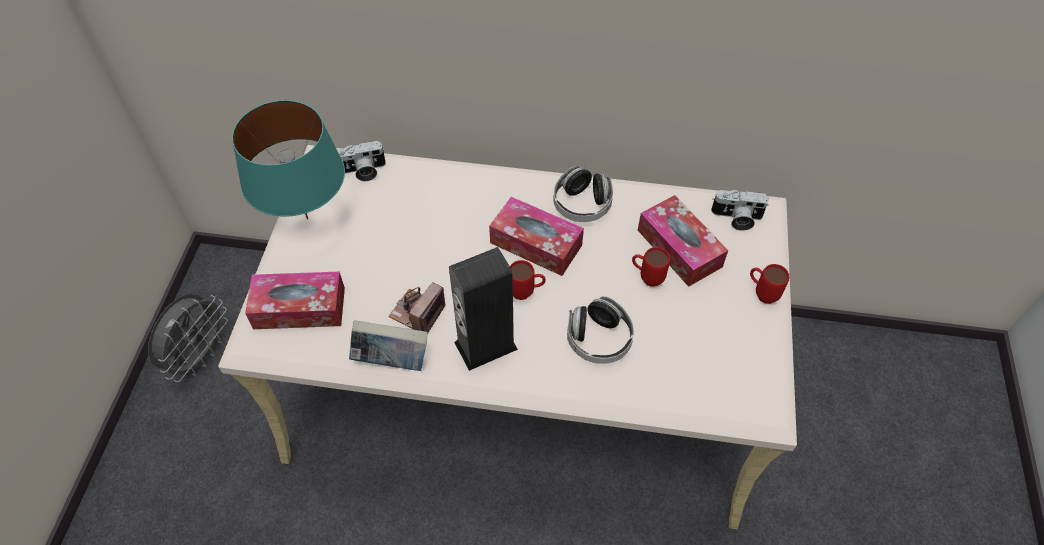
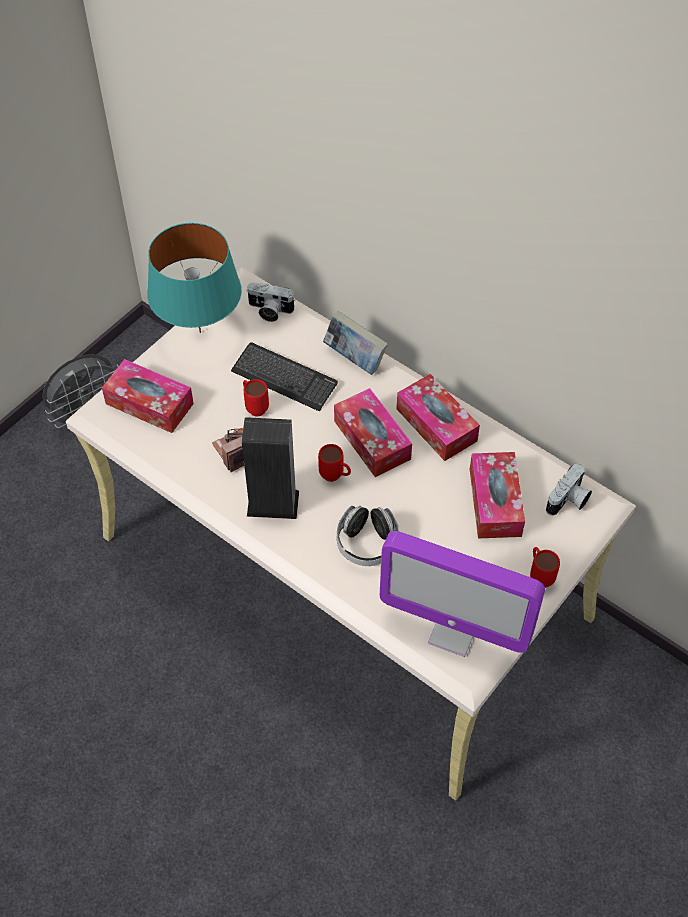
camera: 30 degrees right, 0 degrees up
(392, 361) = (193, 479): book -> book (354, 359)
(417, 225) = (284, 378): none -> keyboard
(582, 205) = (436, 425): headphones -> tissue box
(647, 277) = (447, 513): red mug -> red mug (254, 406)
(730, 381) = (453, 632): none -> monitor
(736, 218) = (568, 501): camera -> camera turned 90 degrees counterclockwise

